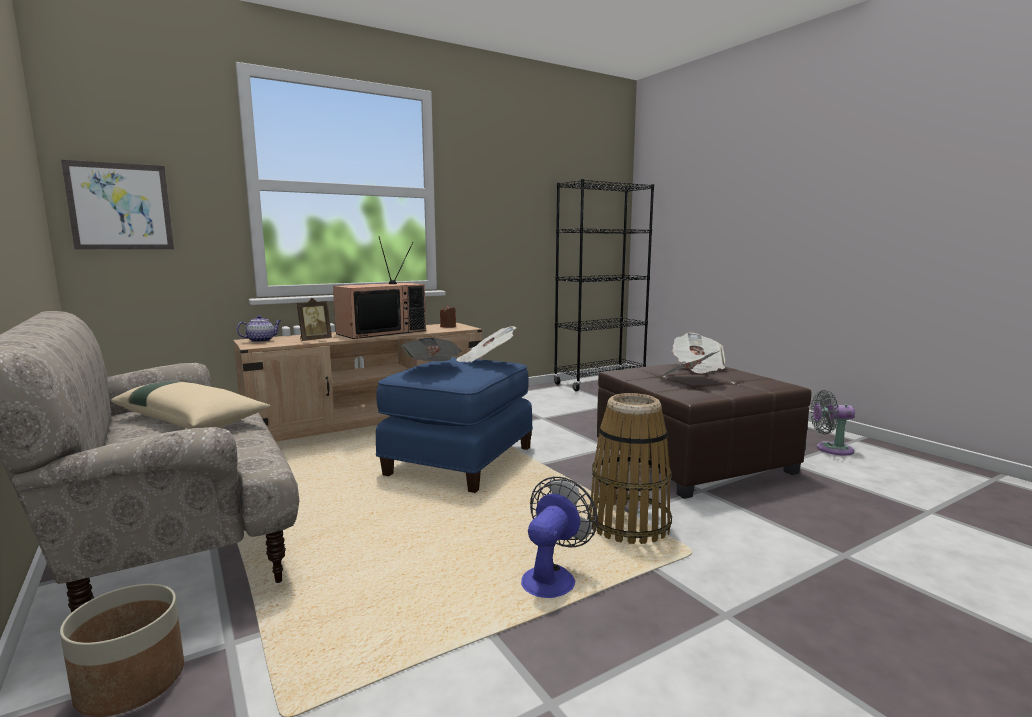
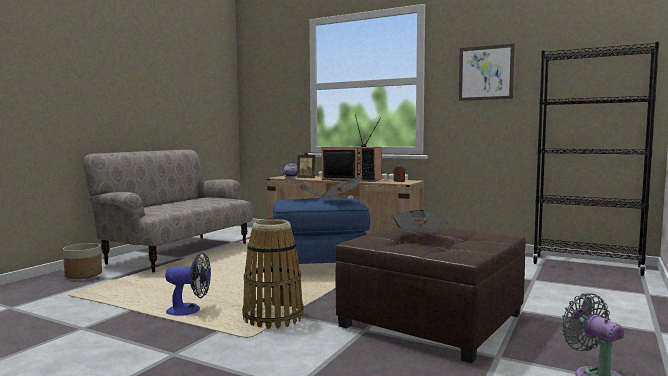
camera: 60 degrees right, 5 degrees down
(120, 206) = (260, 104): picture -> picture (485, 73)
(191, 419) = (199, 202): beige pillow -> none
(697, 367) = (481, 236): newspaper -> none

